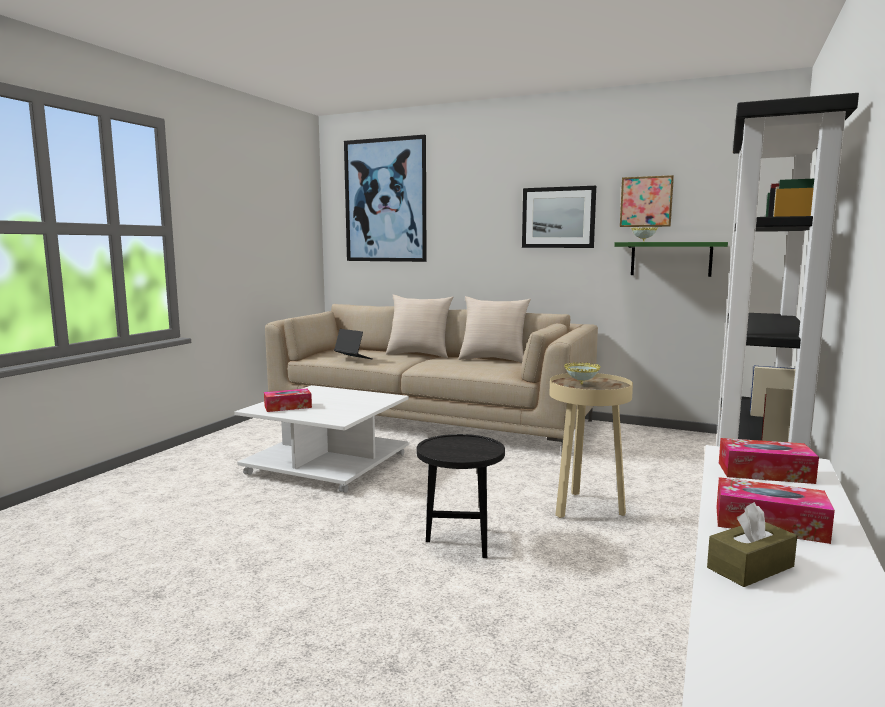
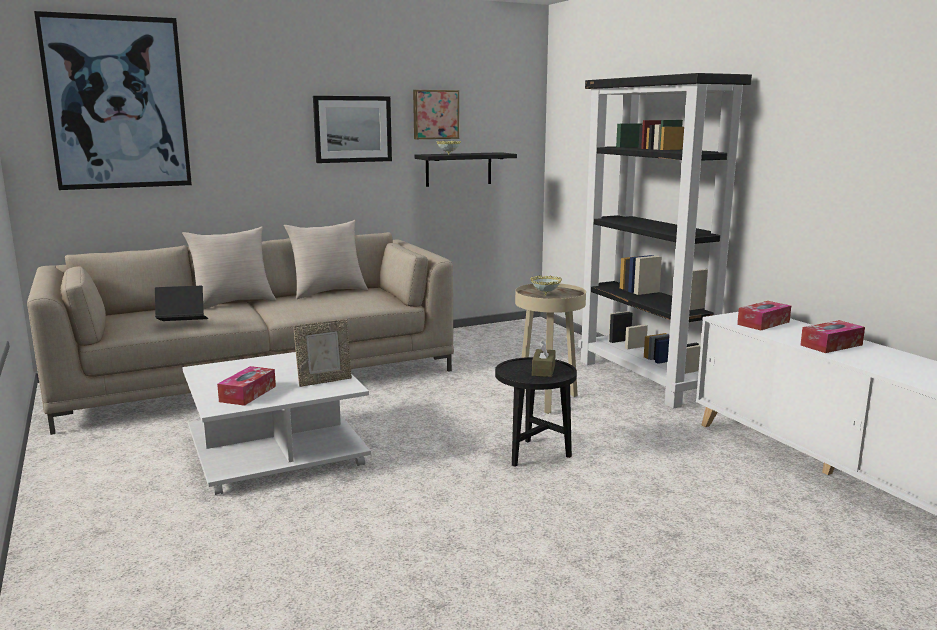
camera: 50 degrees left, 5 degrees up
(341, 413) = (324, 381): none -> picture frame
(671, 259) = (458, 169): green shelf -> black shelf
(750, 567) = (876, 363): brown tissue box -> brown tissue box (543, 370)

